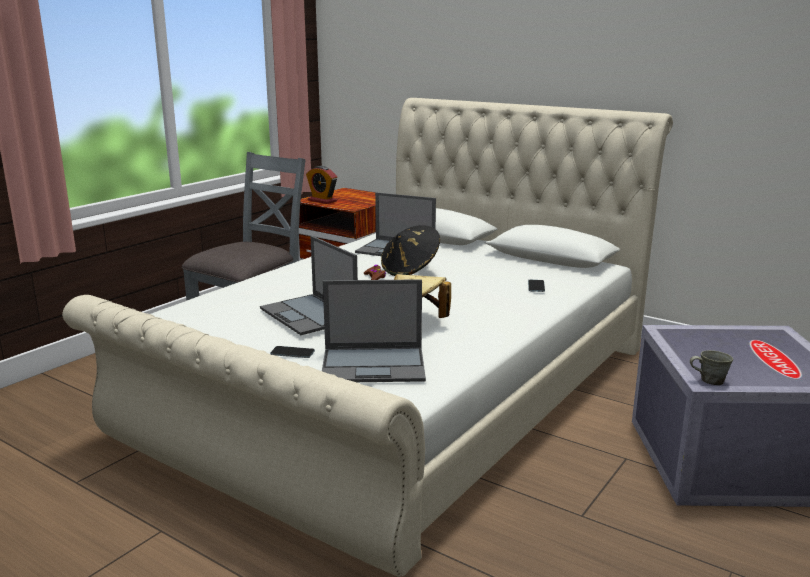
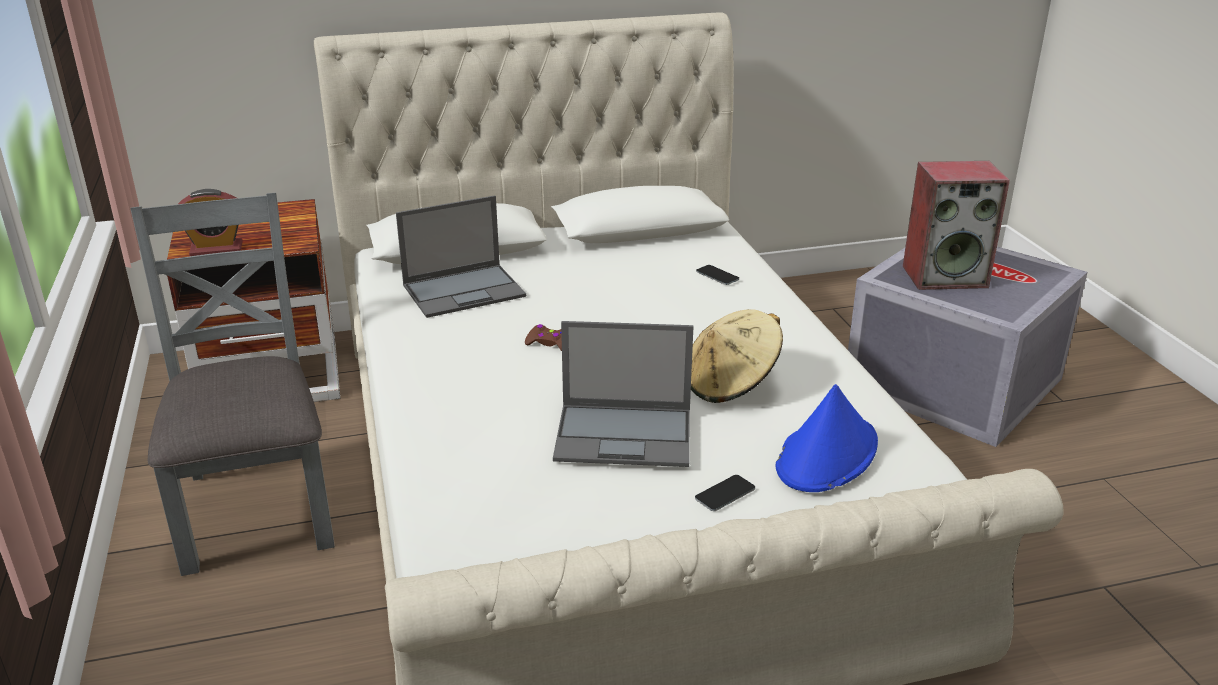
camera: 50 degrees left, 10 degrees up
(374, 365) = (827, 455): laptop -> blue hat
(410, 270) = (556, 313): black hat -> none
(710, 381) = (1008, 314): grey mug -> none
(718, 347) = (945, 276): none -> speaker

